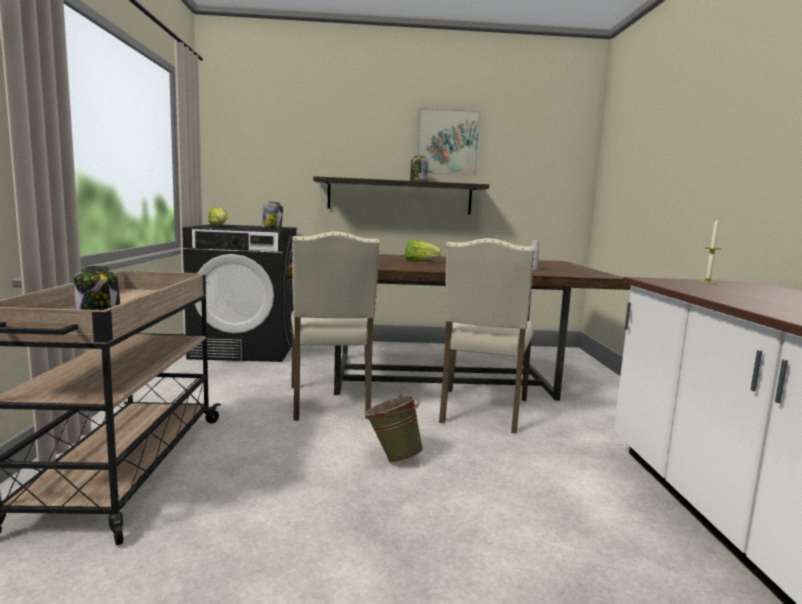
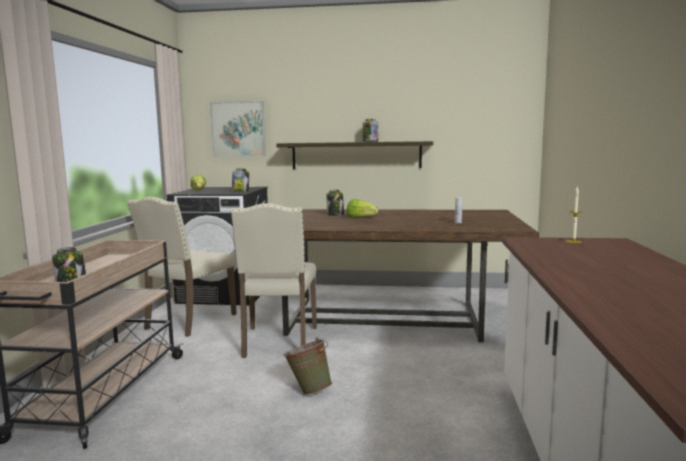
camera: 10 degrees right, 0 degrees up
(388, 258) = (335, 214): none -> jar
(447, 142) = (397, 103): picture -> picture (238, 129)
(481, 411) = (405, 351): beige chair -> beige chair (188, 321)

